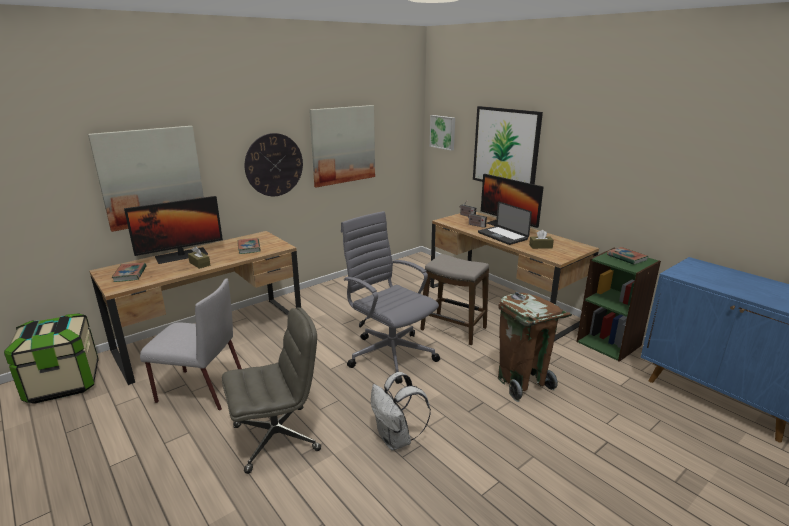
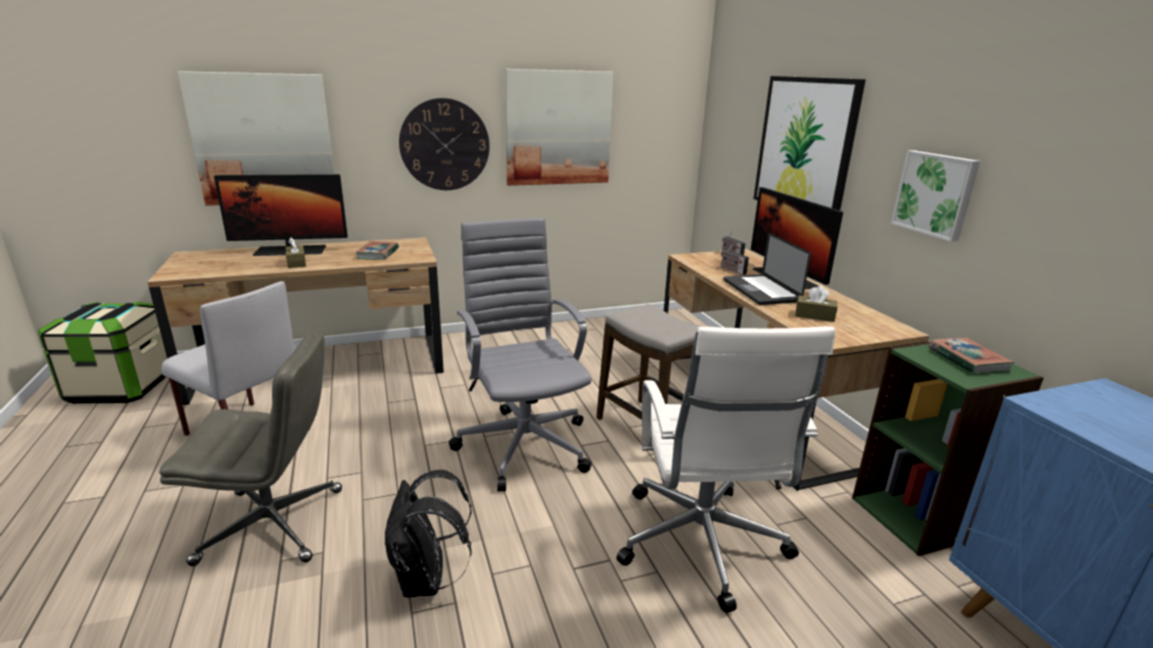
camera: 20 degrees right, 0 degrees up
(130, 274) = (207, 262): book -> none
(396, 439) = (426, 580): white backpack -> black backpack
(443, 132) = (725, 122): picture -> picture (935, 194)
(522, 383) = (701, 545): brown trash can -> white office chair

